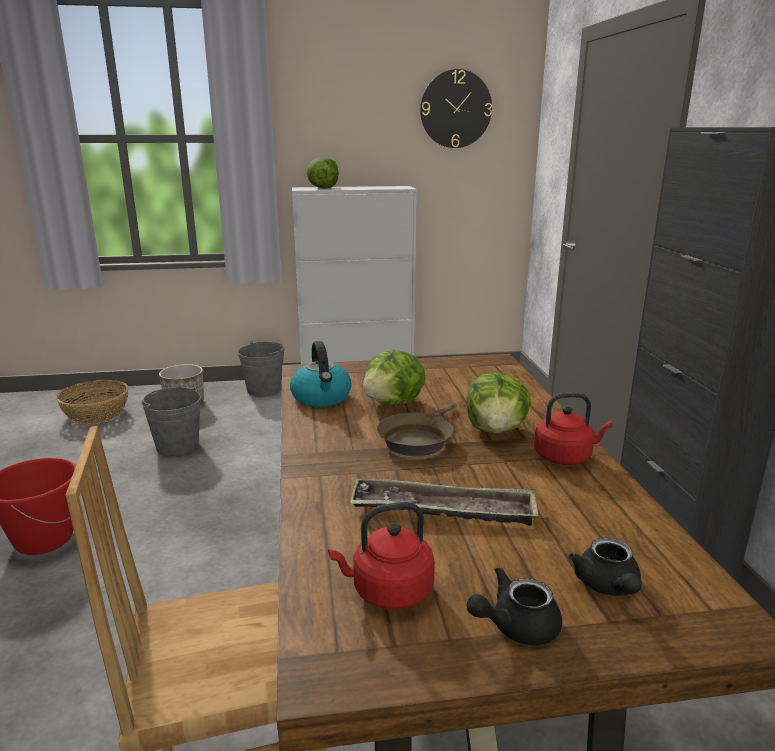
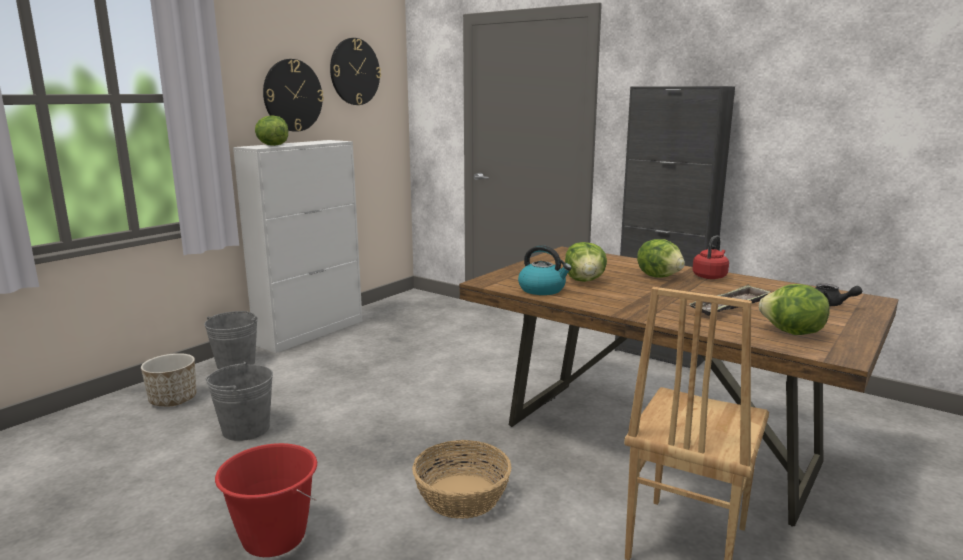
camera: 45 degrees left, 5 degrees down
(96, 414) = (80, 444): basket -> basket (463, 496)
(368, 136) = (293, 95): none -> wall clock
(388, 592) = (792, 333): red kettle -> lettuce
(417, 440) = (643, 290): brown frying pan -> none
(515, 626) = (842, 323): black teapot -> none

